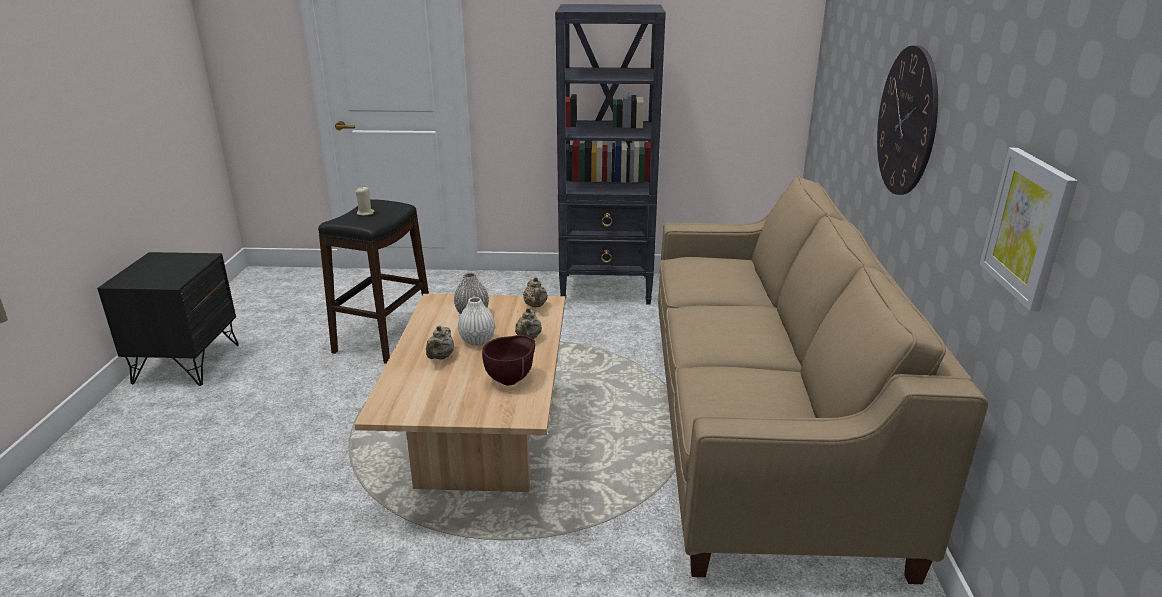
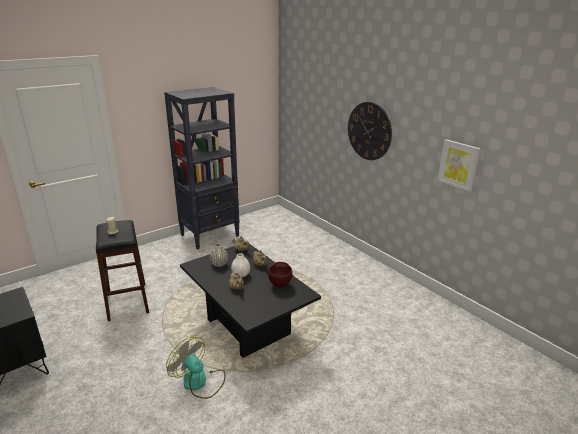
camera: 40 degrees left, 0 degrees up
(319, 490) = (199, 382): none -> fan
(482, 448) = (248, 327): beige coffee table -> black coffee table
(761, 427) = (338, 269): beige sofa -> none

